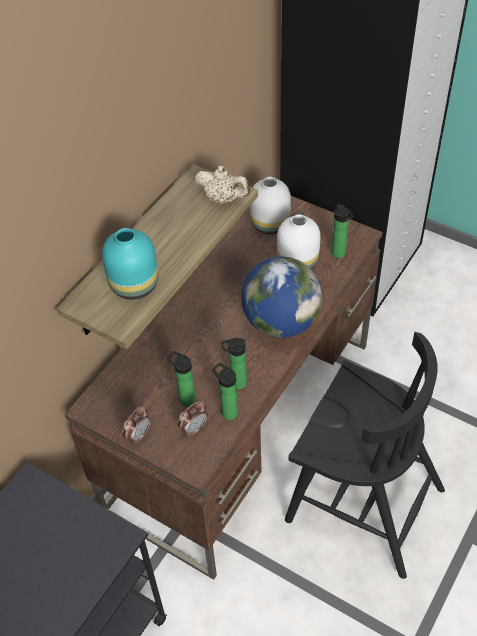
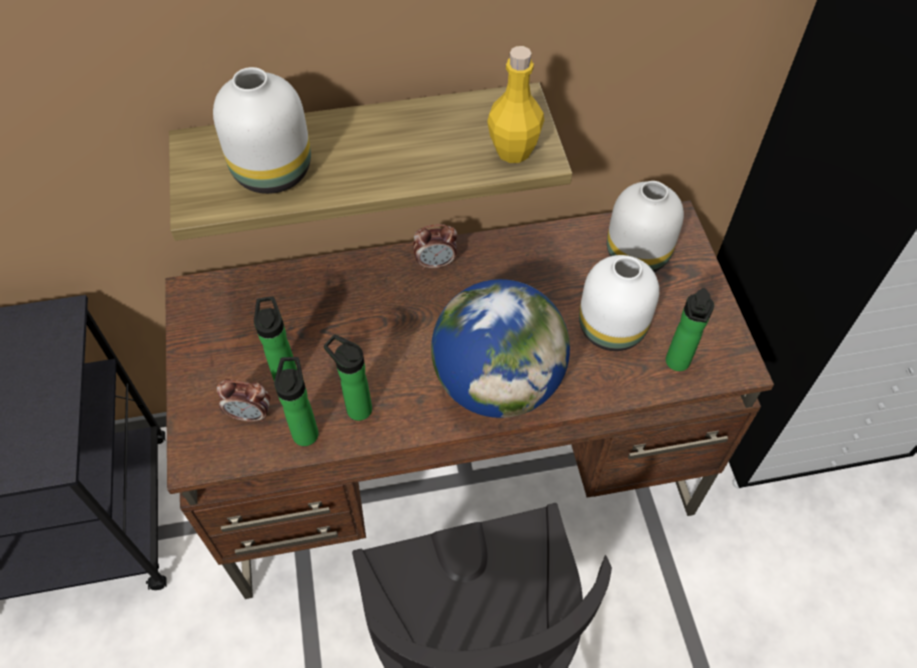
camera: 45 degrees right, 5 degrees up
(135, 284) = (275, 172): turquoise vase -> white vase
(138, 435) = (194, 367): alarm clock -> alarm clock (436, 263)
(223, 199) = (513, 151): beige teapot -> yellow bottle

